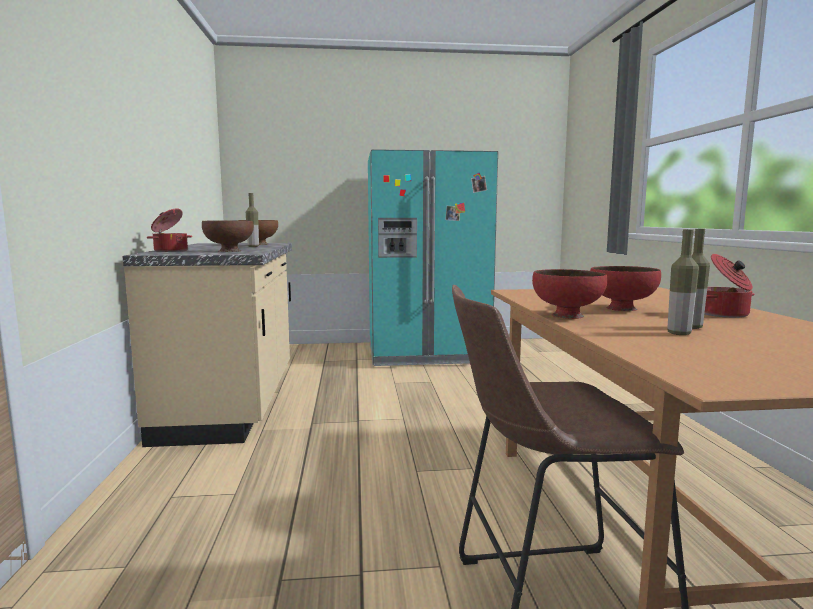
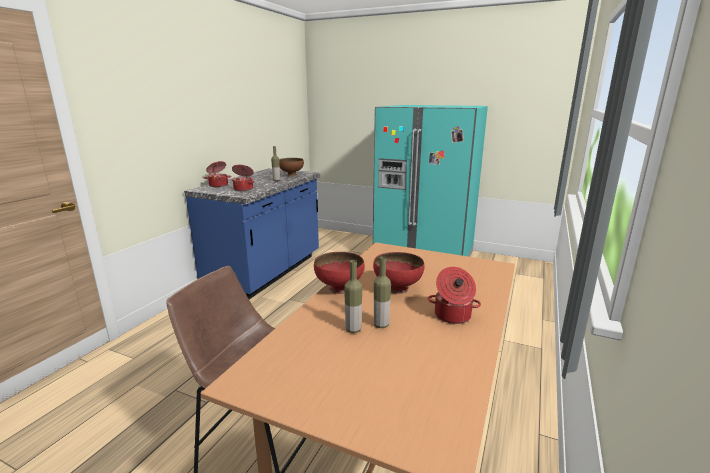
camera: 30 degrees right, 10 degrees up
(229, 251) = (244, 189): brown bowl -> cooking pot
(233, 403) = (266, 273): beige counter -> blue counter

